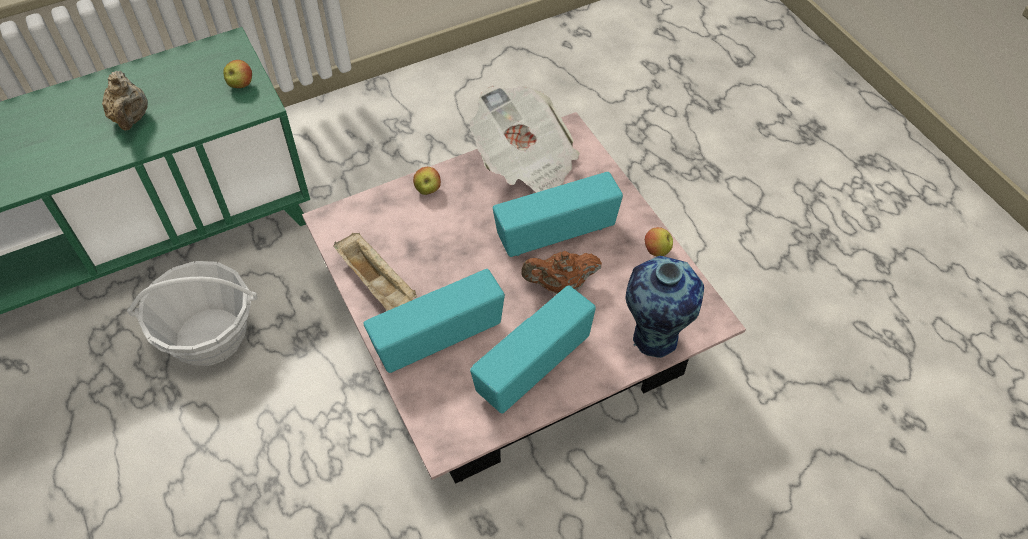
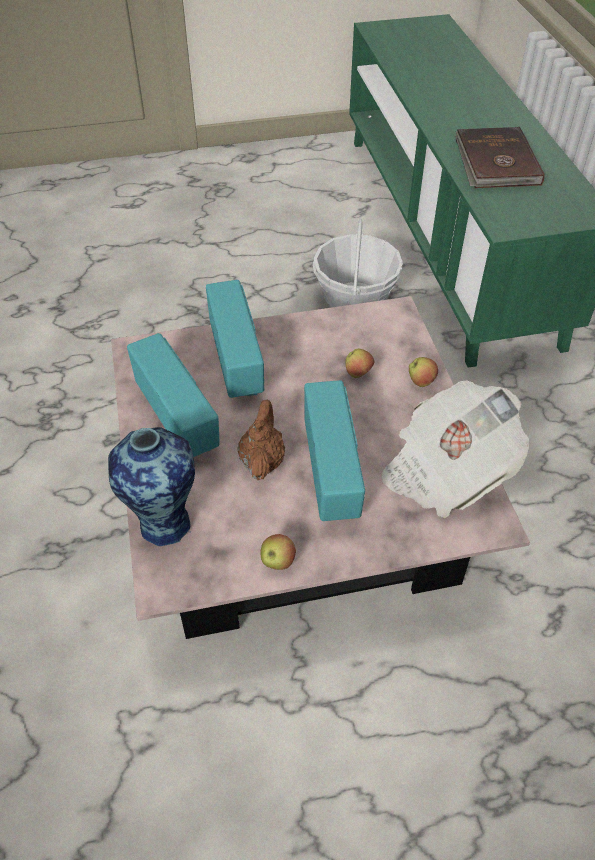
camera: 105 degrees right, 5 degrees down
(131, 119) = (495, 162): beige teapot -> brown book
(240, 85) = (533, 219): apple -> apple (358, 373)
(378, 284) = (312, 332): beige tray -> none

